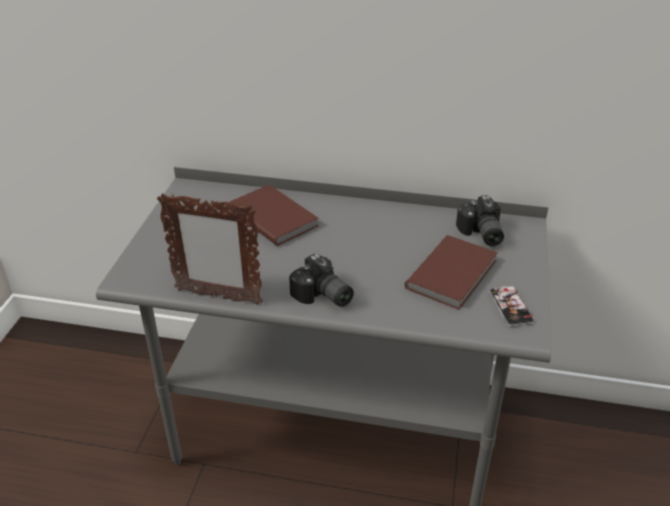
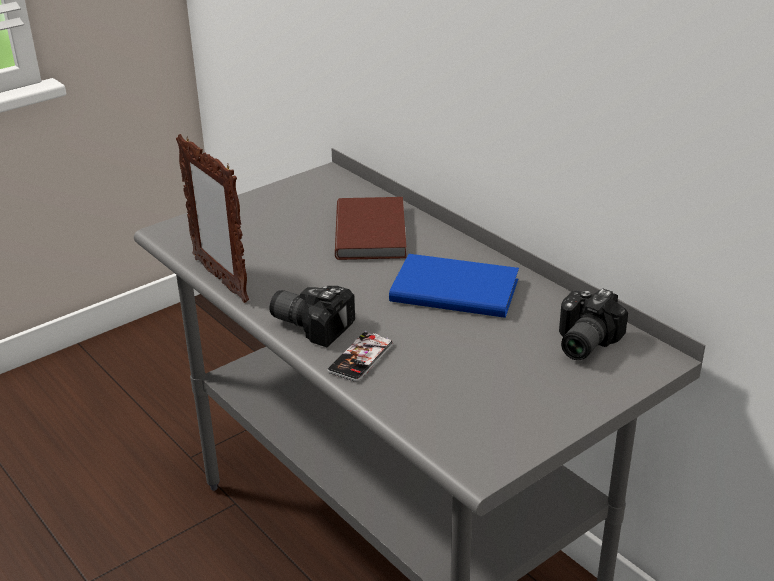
camera: 40 degrees right, 5 degrees down
(322, 297) = (313, 324): camera -> camera turned 120 degrees clockwise
(373, 233) = (453, 289): none -> blue book
(454, 274) = (485, 367): brown book -> none
(511, 307) = (502, 431): phone -> phone (361, 358)

